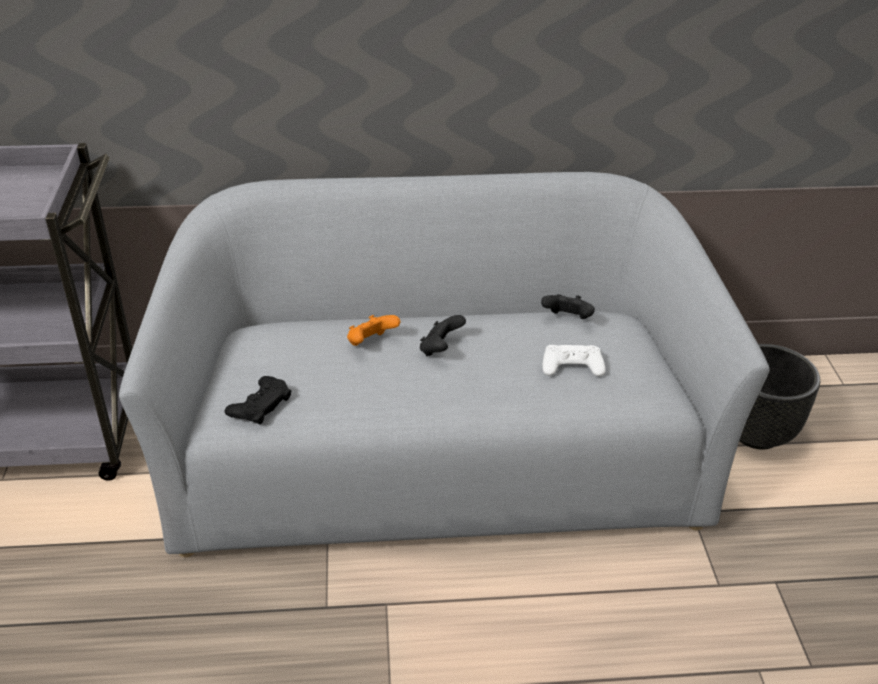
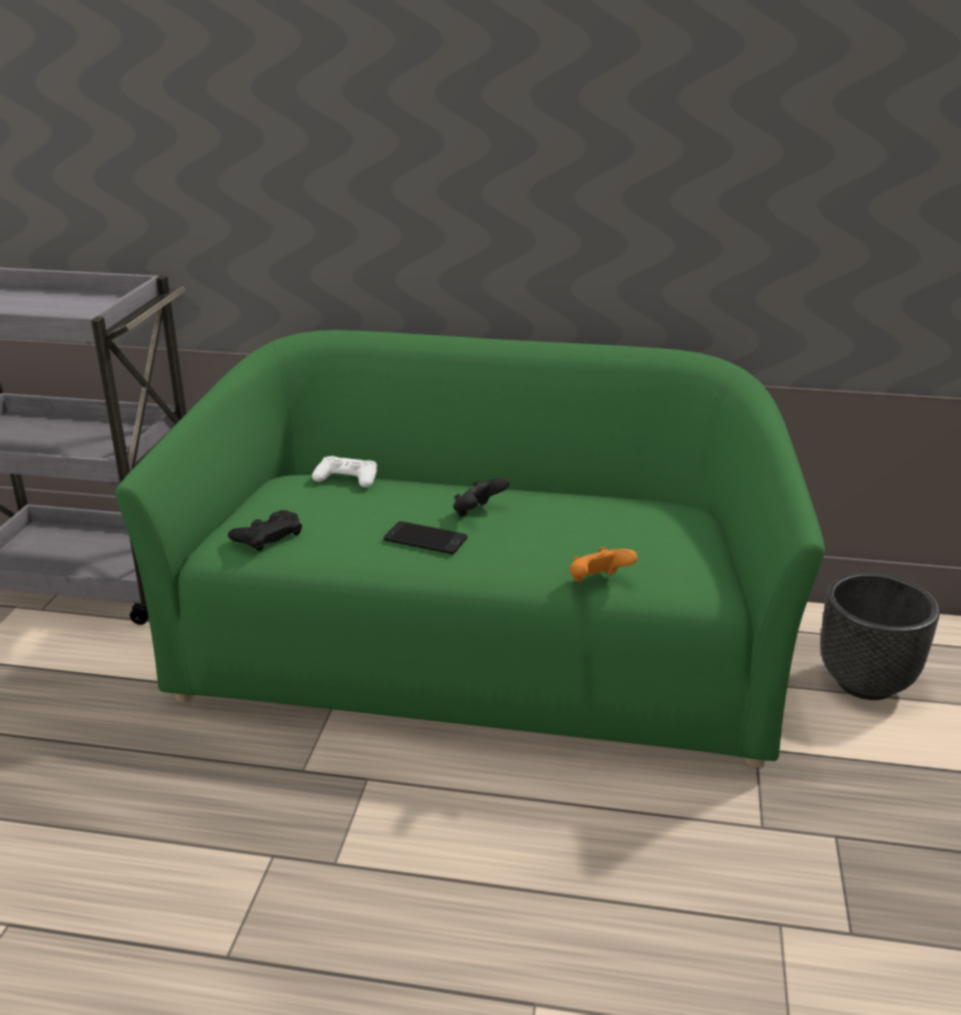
camera: 15 degrees right, 10 degrees down
(371, 343) = (407, 500): orange game controller -> orange game controller (598, 582)
(406, 386) = (425, 539): none -> phone
(437, 459) = (480, 654): grey sofa -> green sofa
(567, 320) = (631, 504): black game controller -> none
(572, 366) = (616, 543): white game controller -> white game controller (347, 478)

